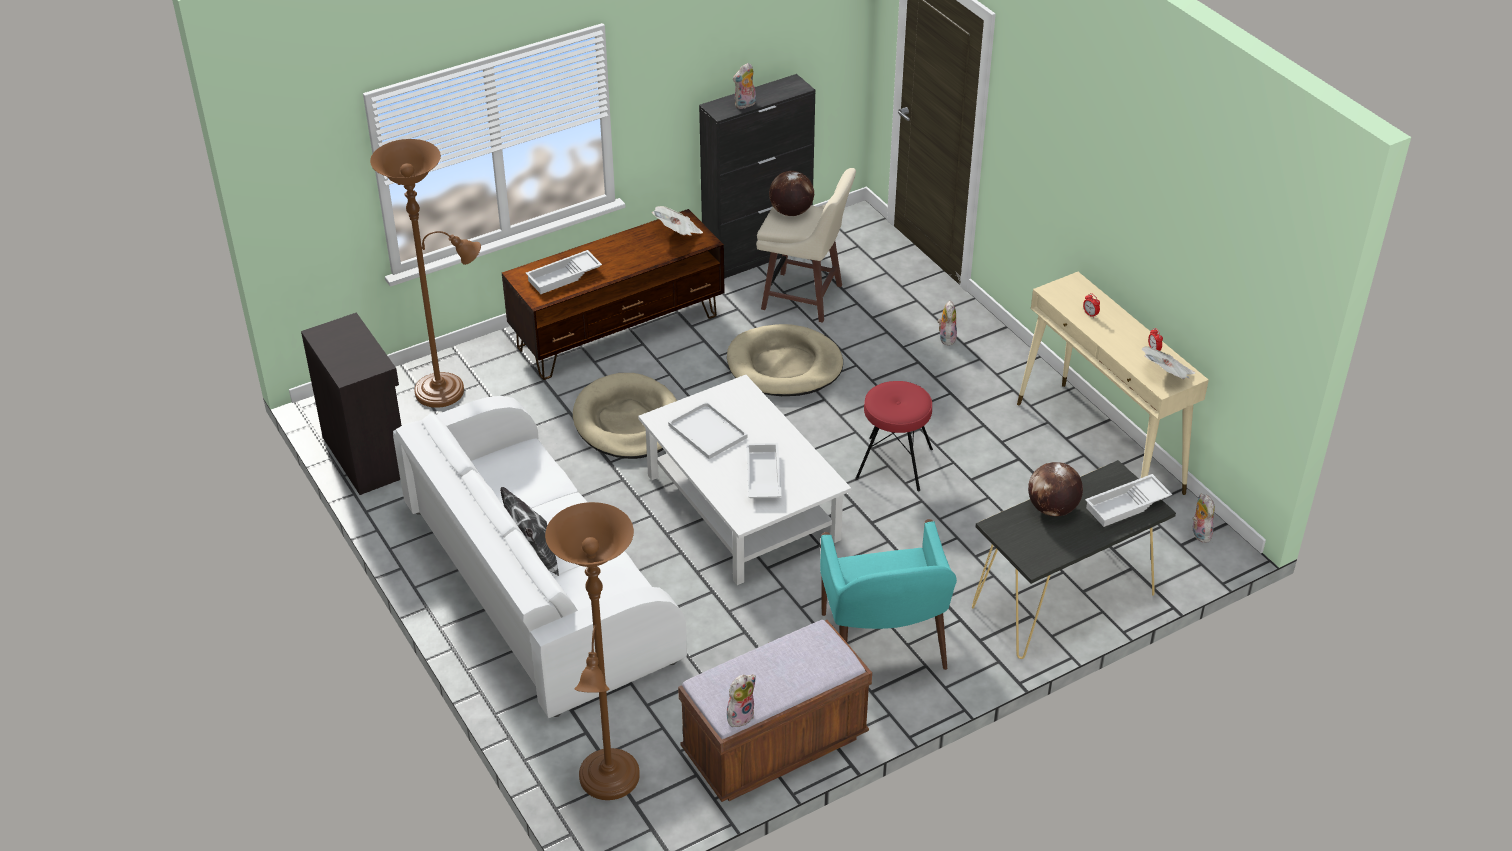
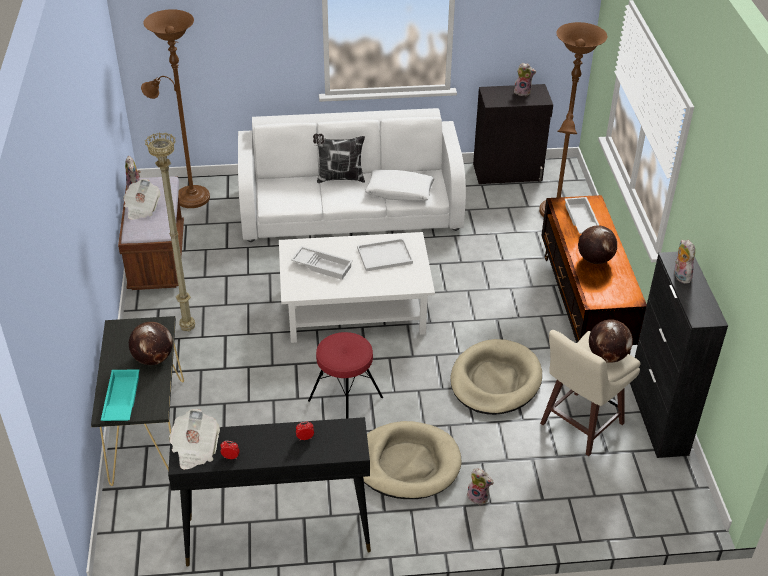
camera: 115 degrees right, 0 degrees up
(534, 488) = (399, 192): none -> white pillow
(628, 421) = (476, 282): beige dog bed -> beige dog bed (407, 463)
(633, 254) = (594, 259): none -> globe
(678, 232) = (614, 290): newspaper -> newspaper (142, 208)
(884, 643) = (188, 328): turquoise armchair -> beige floor lamp
(1100, 448) = (277, 535): beige console table -> black console table
(1127, 506) = (120, 400): white tray -> turquoise tray
(1199, 533) = (141, 549): plush toy -> plush toy (523, 92)

